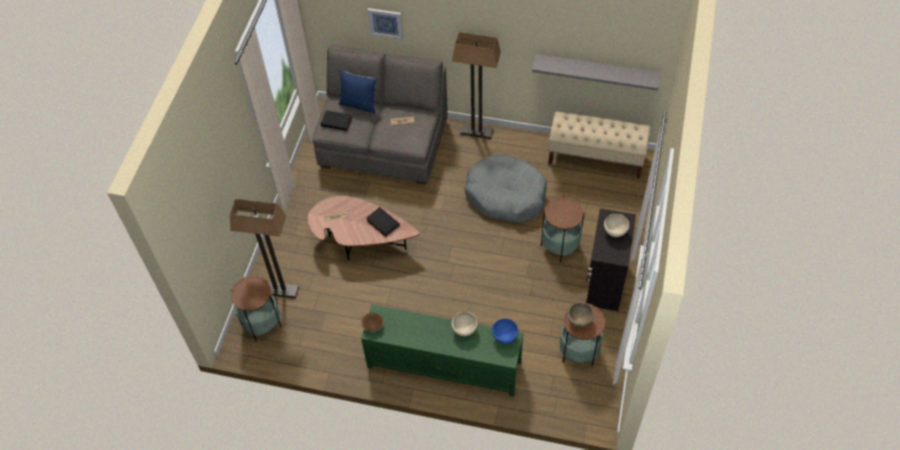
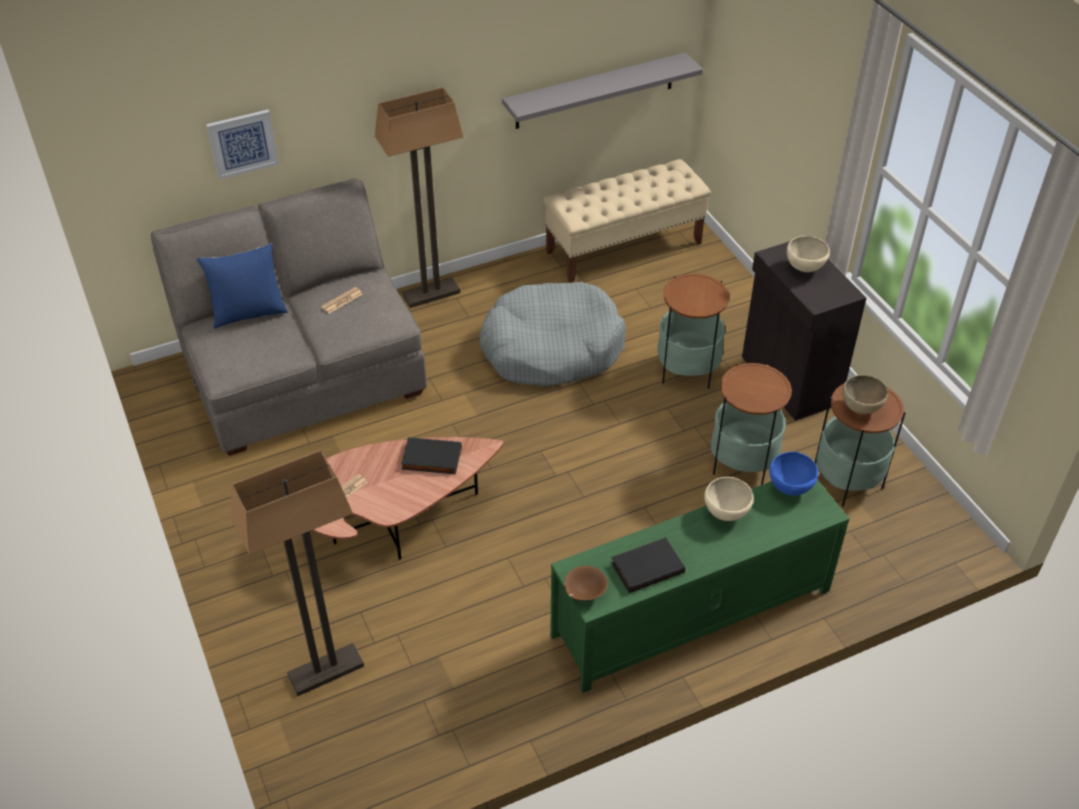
camera: 40 degrees left, 10 degrees down
(262, 323) = (341, 741): side table -> side table (742, 462)
(337, 121) = (233, 351): black book -> black book (647, 566)

